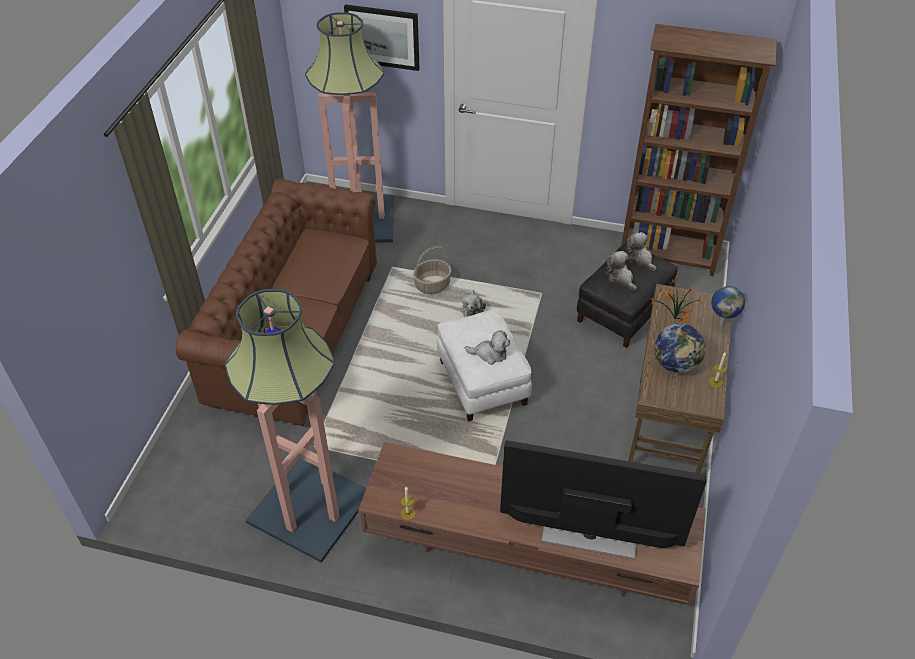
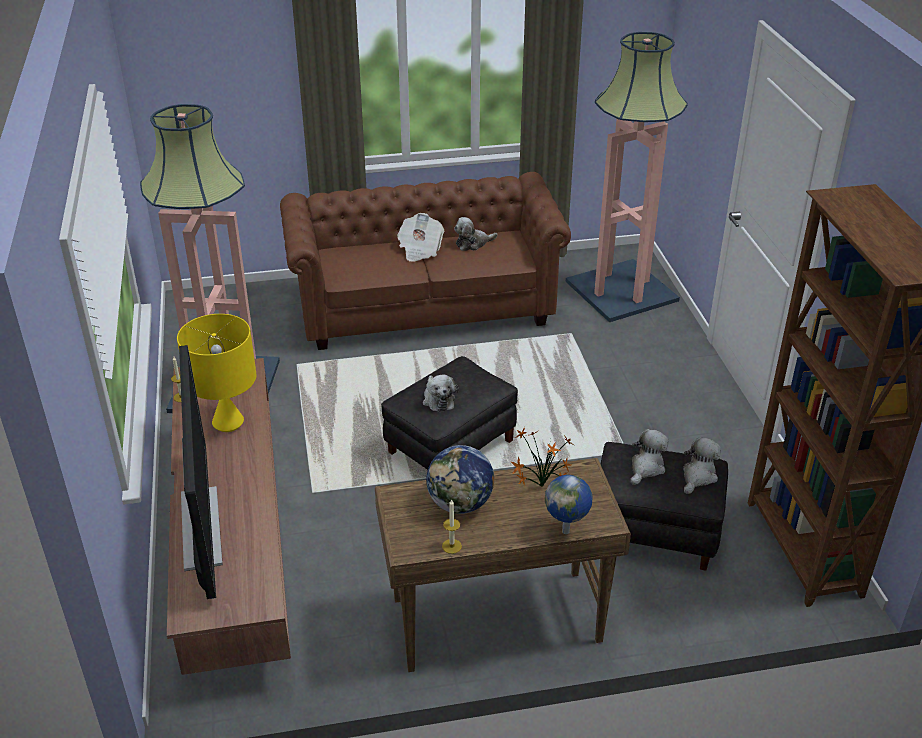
camera: 65 degrees right, 10 degrees down
(292, 293) = (420, 249): none -> newspaper
(383, 37) = (712, 94): picture -> none
(432, 285) = (569, 368): basket -> none
(465, 488) = (228, 424): none -> yellow table lamp
(472, 309) = (555, 407): plush toy -> plush toy (473, 243)
(482, 382) = (450, 446): white ottoman -> black ottoman

